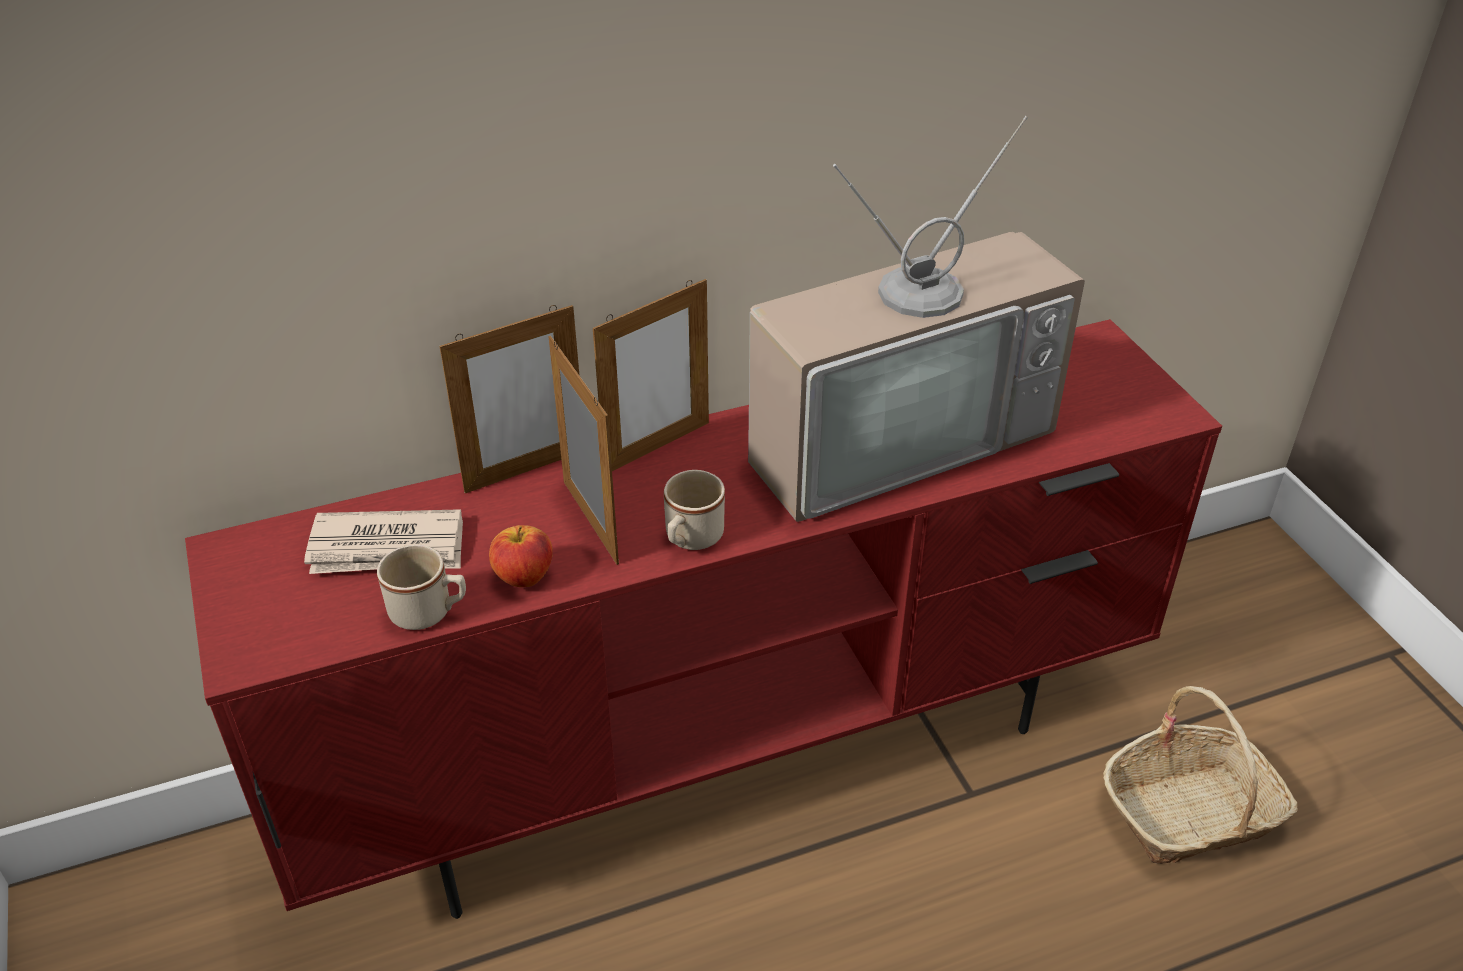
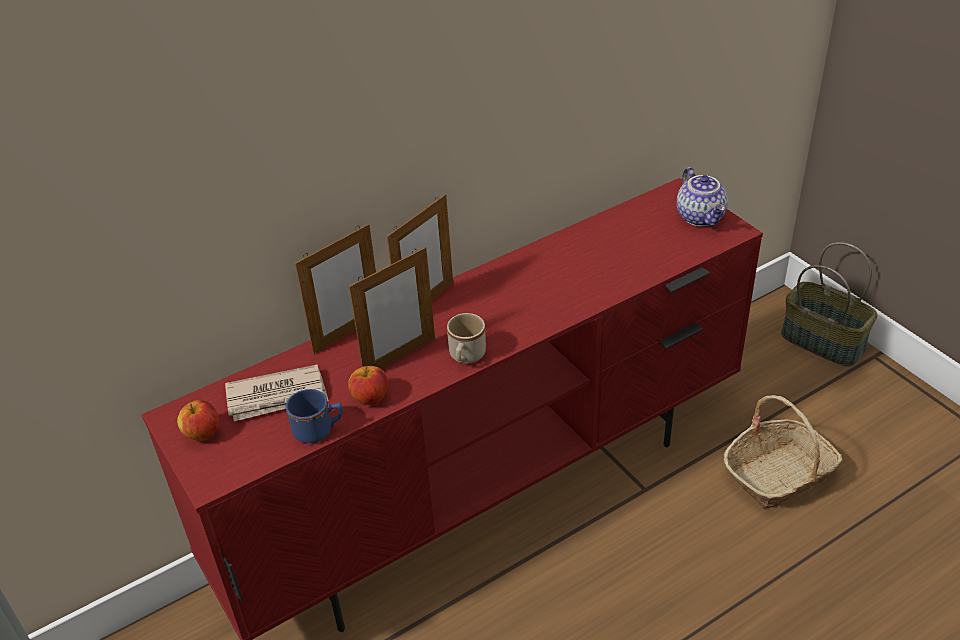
camera: 10 degrees left, 0 degrees up
(259, 584) = (202, 433): none -> apple
(429, 612) = (319, 430): beige mug -> blue mug
(590, 522) = (400, 357): picture frame -> picture frame turned 90 degrees clockwise
(894, 434) = (569, 271): television -> none
(1128, 385) = (701, 217): none -> teapot
(1312, 615) = (824, 341): none -> basket

